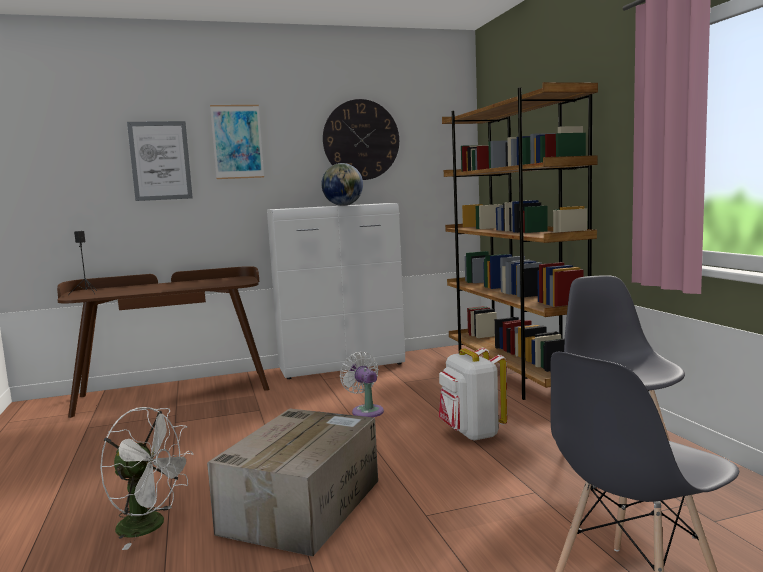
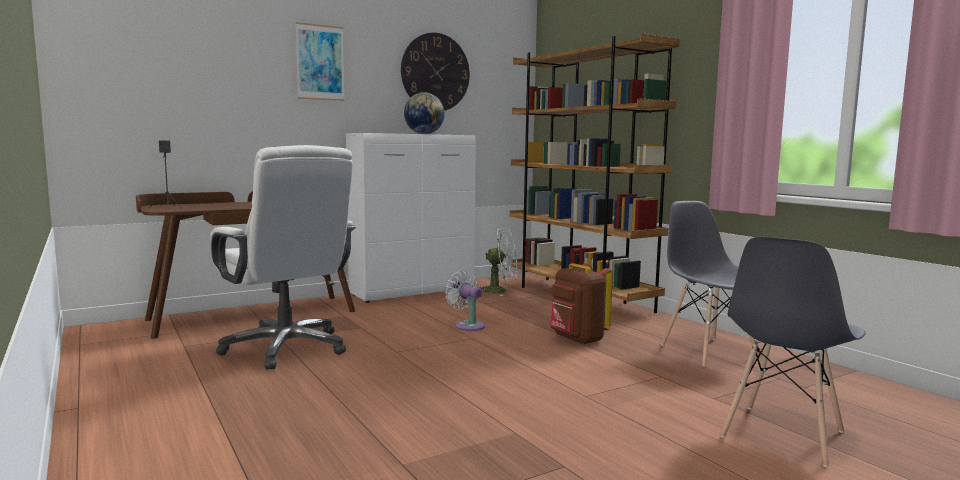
camera: 15 degrees left, 0 degrees up
(151, 526) = (339, 418): white fan -> white fan (500, 291)
(160, 161) = (242, 74): picture -> none
(172, 433) = (286, 348): none -> white office chair
(303, 505) = (472, 395): cardboard box -> none
(471, 433) = (577, 339): white backpack -> brown backpack

